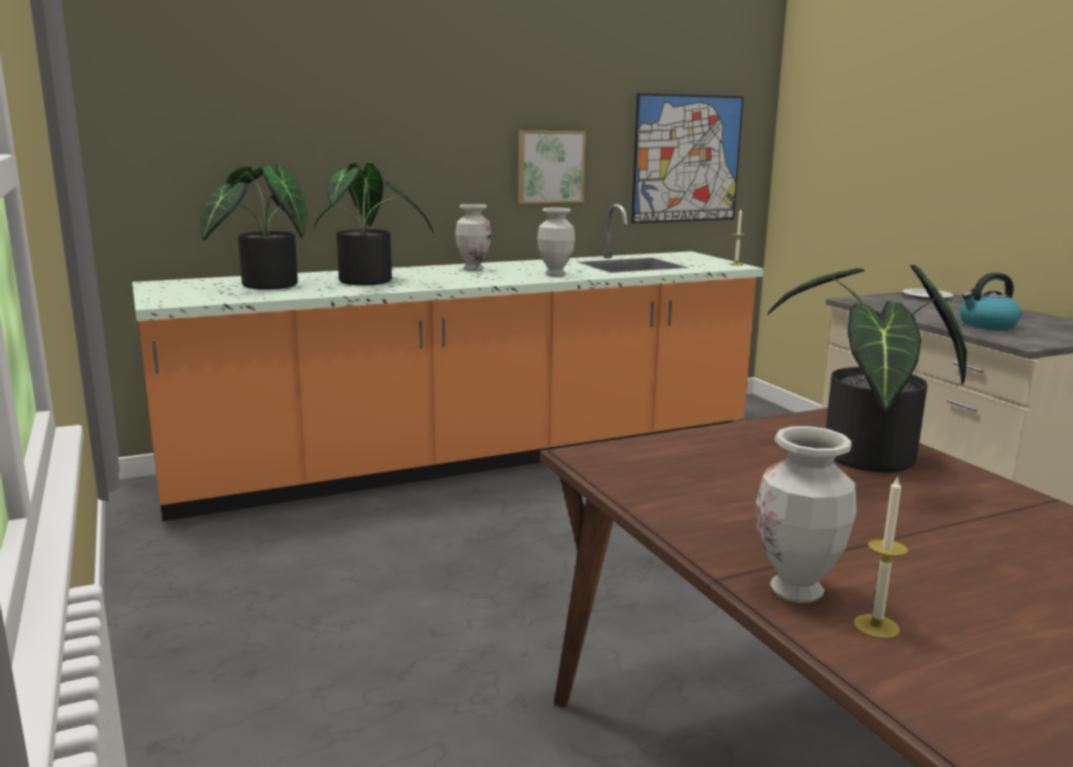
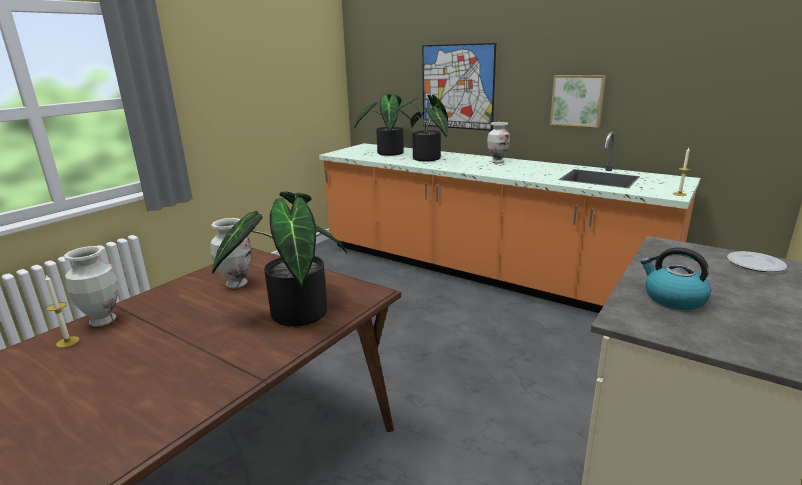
camera: 60 degrees right, 5 degrees up
(555, 274) = (521, 174): vase -> vase (236, 284)
(687, 159) = (709, 99): picture -> picture (457, 87)

